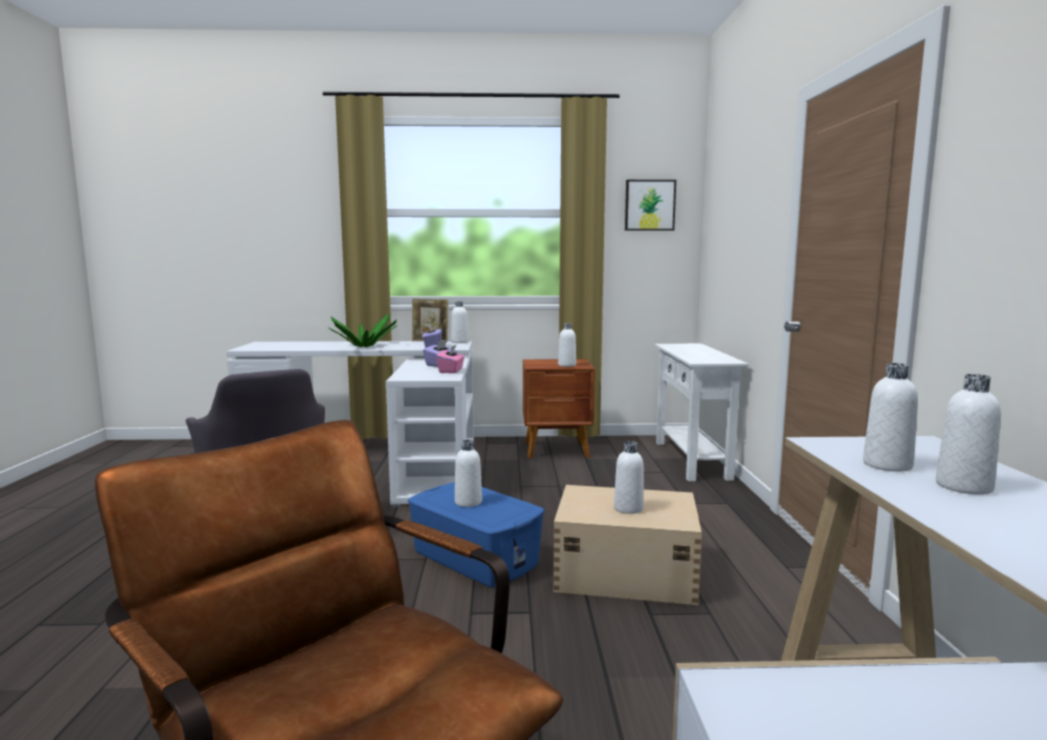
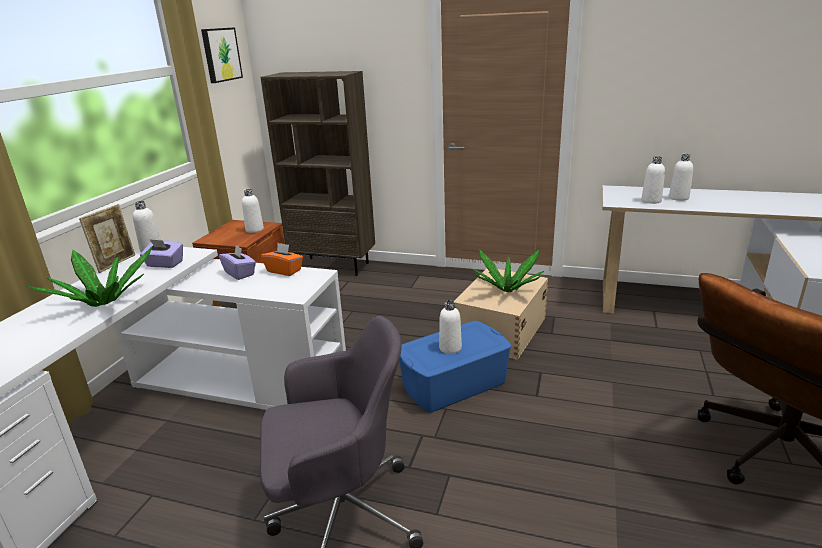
camera: 70 degrees left, 15 degrees up
(451, 371) = (284, 271): pink tissue box -> orange tissue box
(628, 508) = (507, 289): white bottle -> potted plant
(691, 460) = (334, 266): white console table -> brown bookcase

